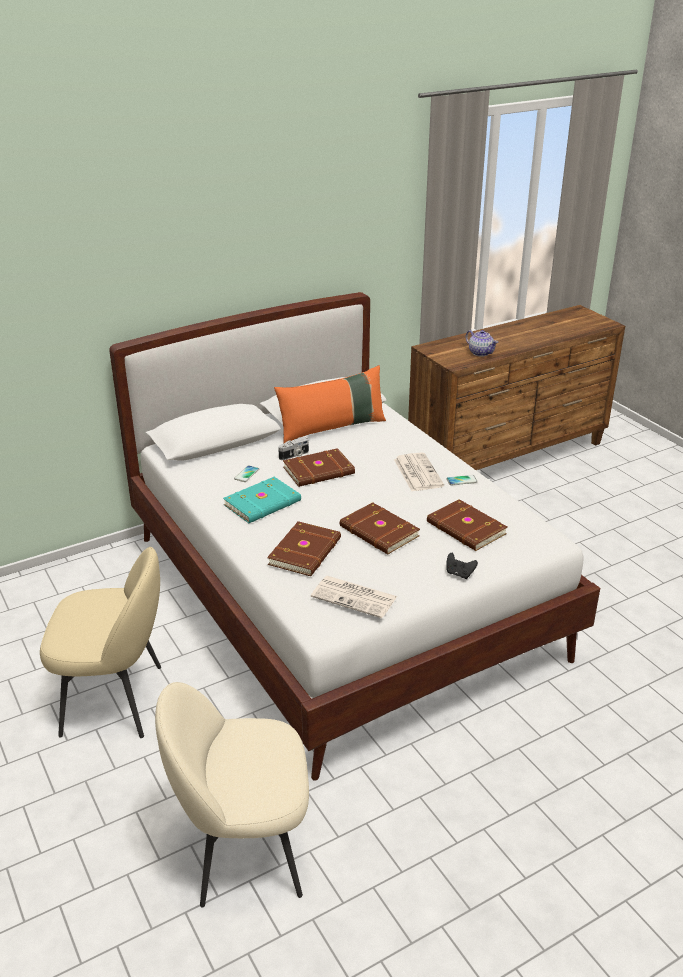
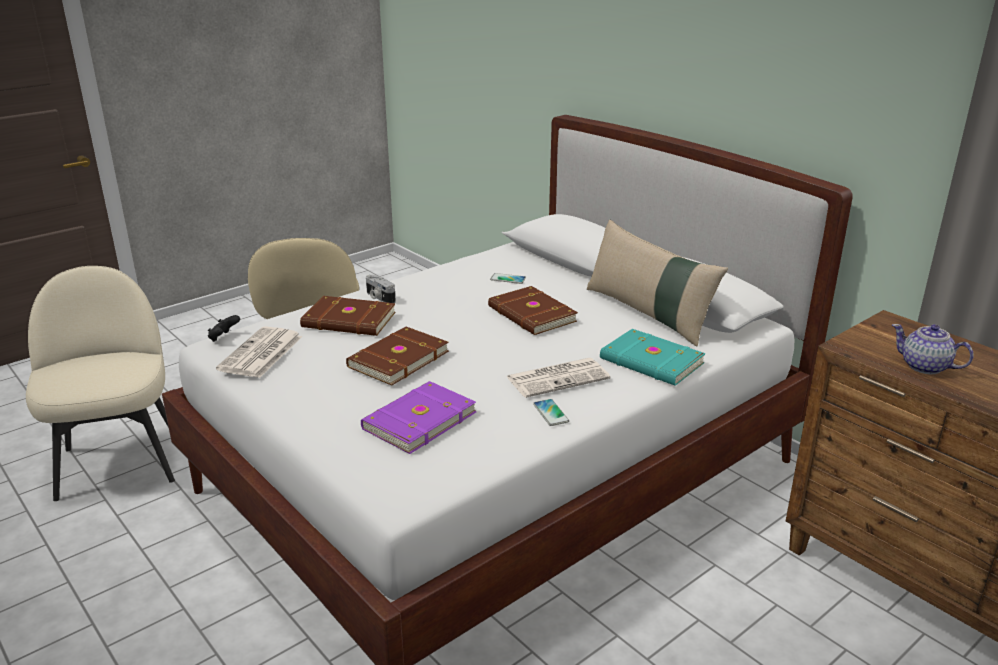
camera: 80 degrees right, 5 degrees down
(263, 503) = (447, 293): turquoise book -> turquoise book (651, 362)
(294, 455) = (564, 299): camera -> camera (379, 297)
(332, 428) = (649, 313): orange pillow -> beige pillow
(459, 574) = (310, 420): black game controller -> black game controller (224, 338)
(465, 529) = (417, 420): brown book -> purple book
(480, 353) = (925, 367): teapot -> teapot turned 90 degrees clockwise

